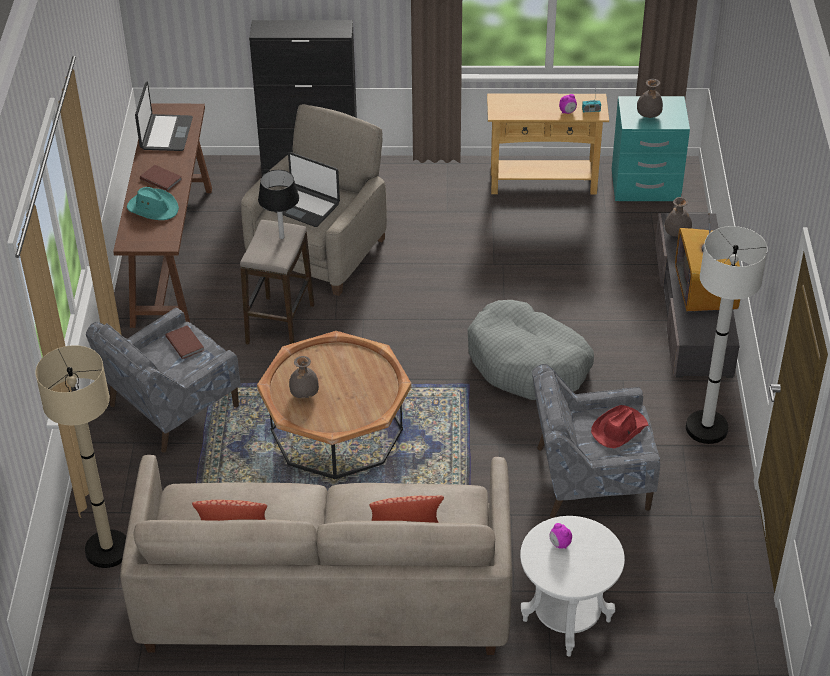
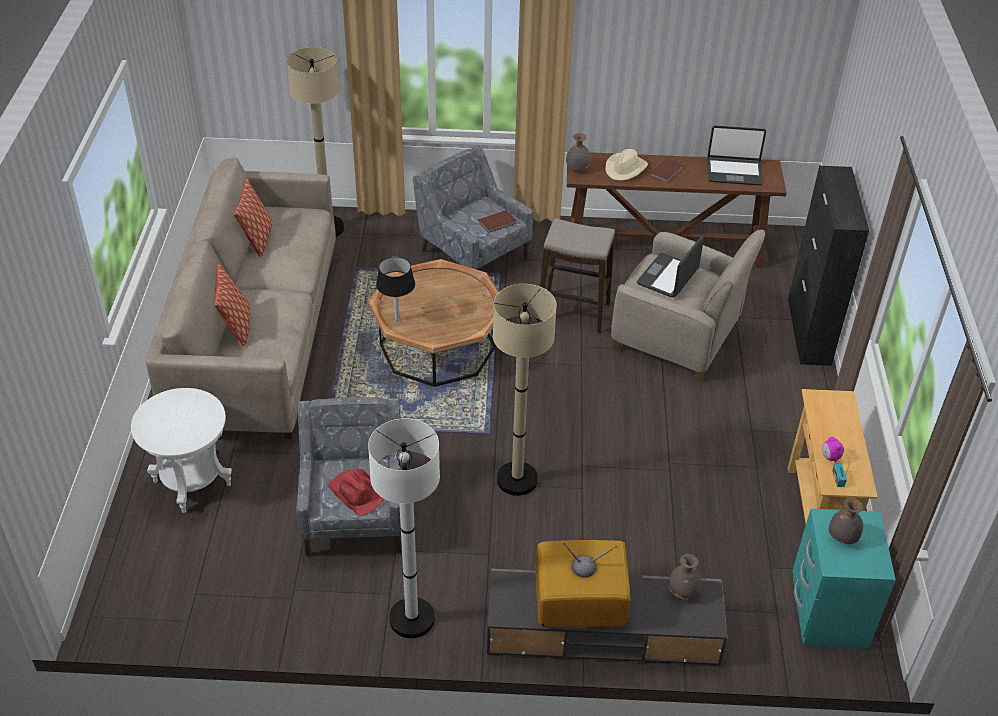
camera: 90 degrees right, 0 degrees up
(153, 208) = (625, 169): turquoise hat -> beige hat
(281, 237) = (587, 240): black table lamp -> black table lamp (397, 320)
(304, 394) = (429, 287): grey vase -> grey vase (577, 168)
(528, 363) = (517, 479): grey dog bed -> beige floor lamp
(559, 544) = (192, 413): alarm clock -> none

